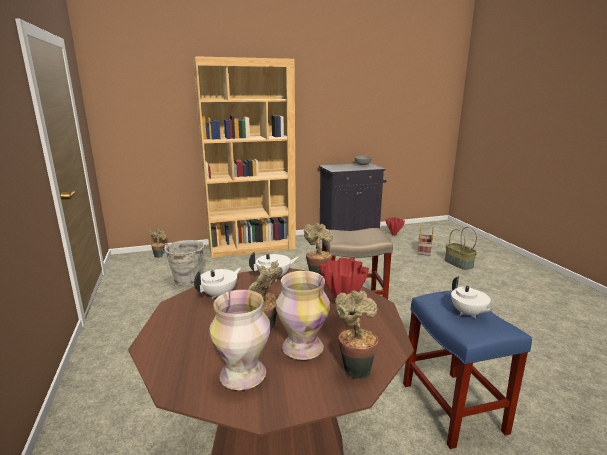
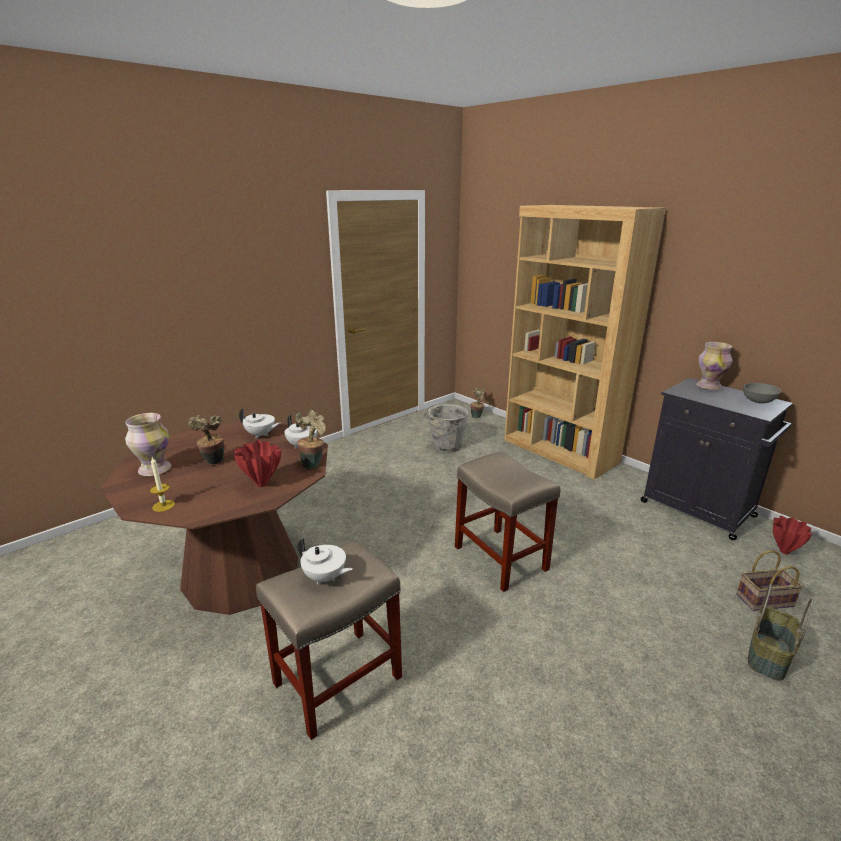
camera: 65 degrees right, 5 degrees up
(301, 347) = (189, 481): vase -> vase (708, 386)
(355, 368) = (163, 506): potted plant -> candle
(453, 408) = (336, 681): blue stool -> beige stool
(468, 313) = (325, 577): white teapot -> white teapot turned 105 degrees counterclockwise

